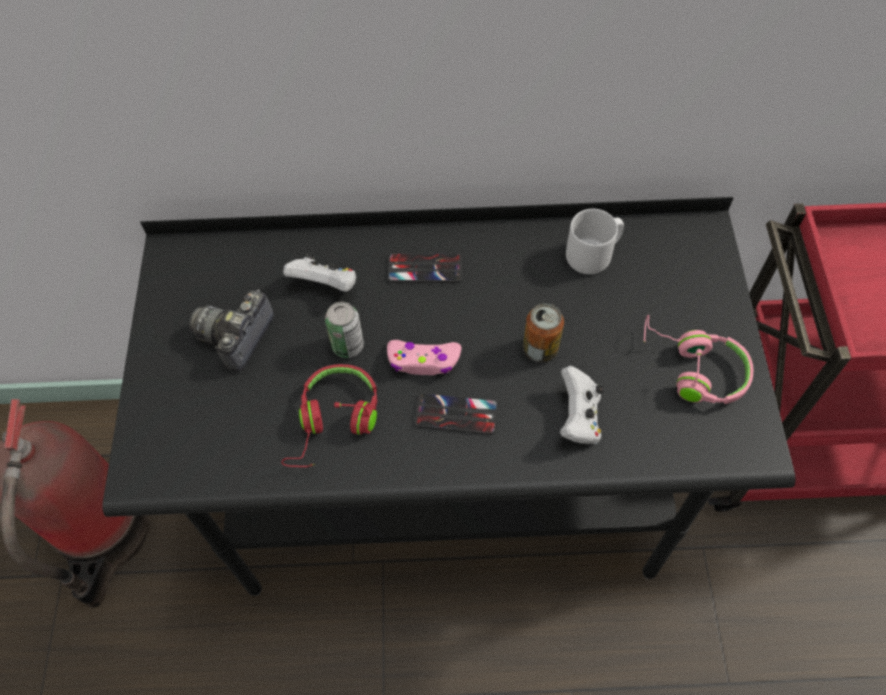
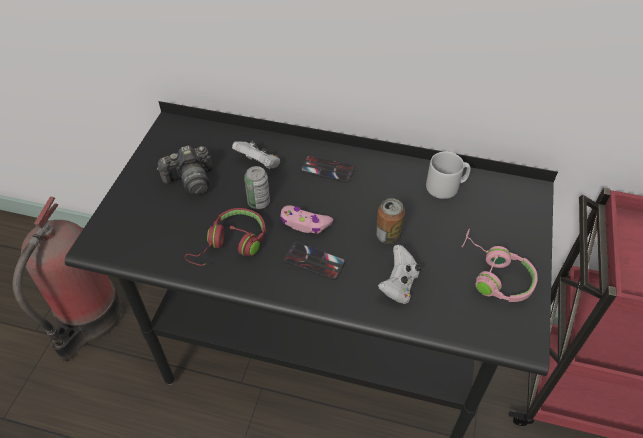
camera: 15 degrees right, 10 degrees down
(237, 337) = (190, 180): camera -> camera turned 150 degrees counterclockwise

